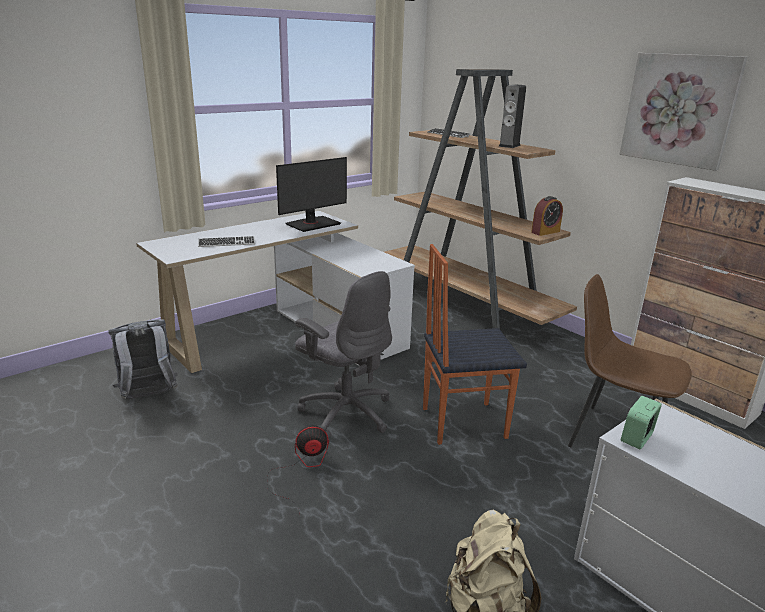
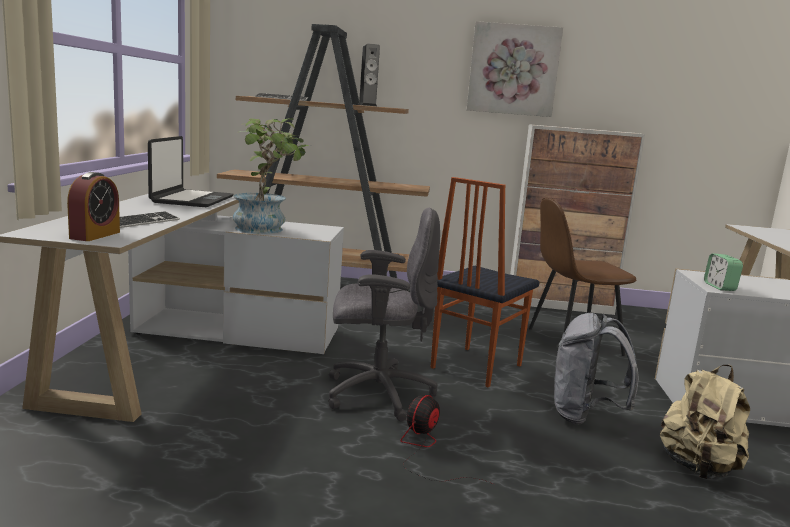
camera: 45 degrees left, 10 degrees down
(148, 397) = (120, 467): grey backpack -> grey backpack (584, 416)
(312, 224) = (191, 199): monitor -> laptop
(346, 257) = (267, 229): none -> potted plant
(545, 232) = (415, 187): alarm clock -> alarm clock (95, 235)

